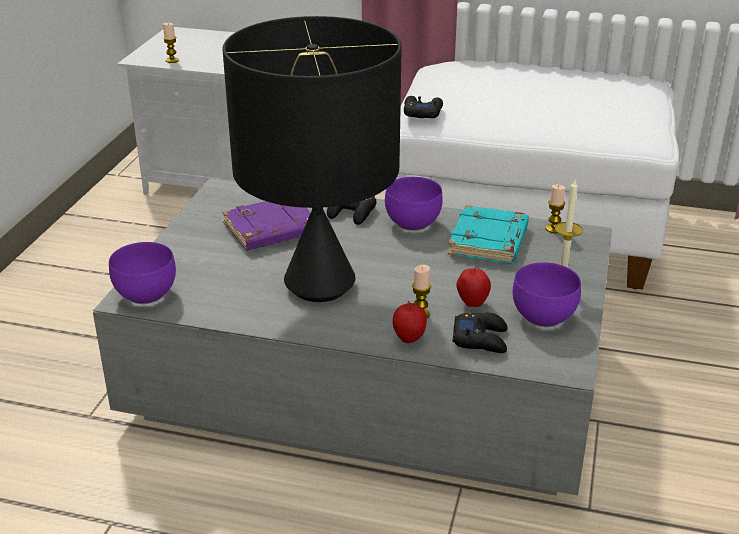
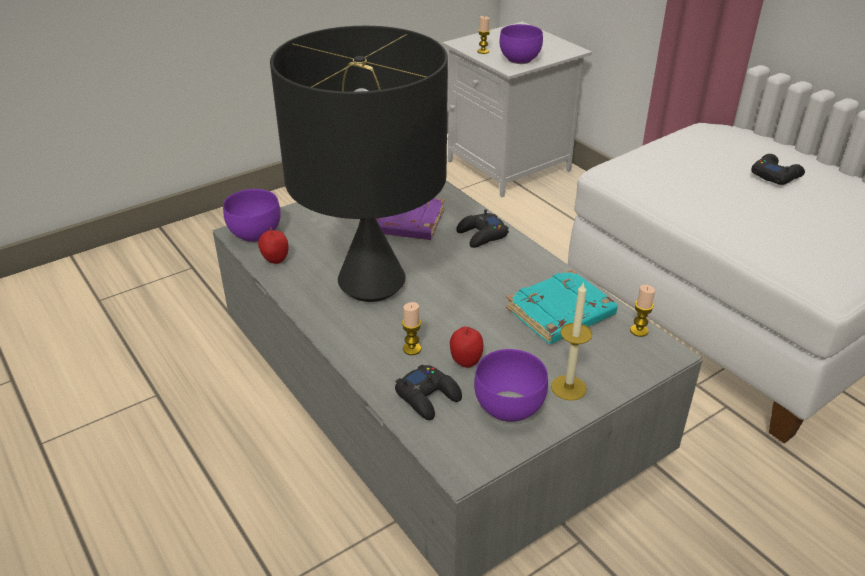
camera: 40 degrees right, 5 degrees up
(409, 340) = (373, 365): apple -> apple (275, 261)
(413, 224) = (517, 267): purple bowl -> purple bowl (519, 60)
(422, 112) = (624, 165): black game controller -> black game controller (775, 175)

